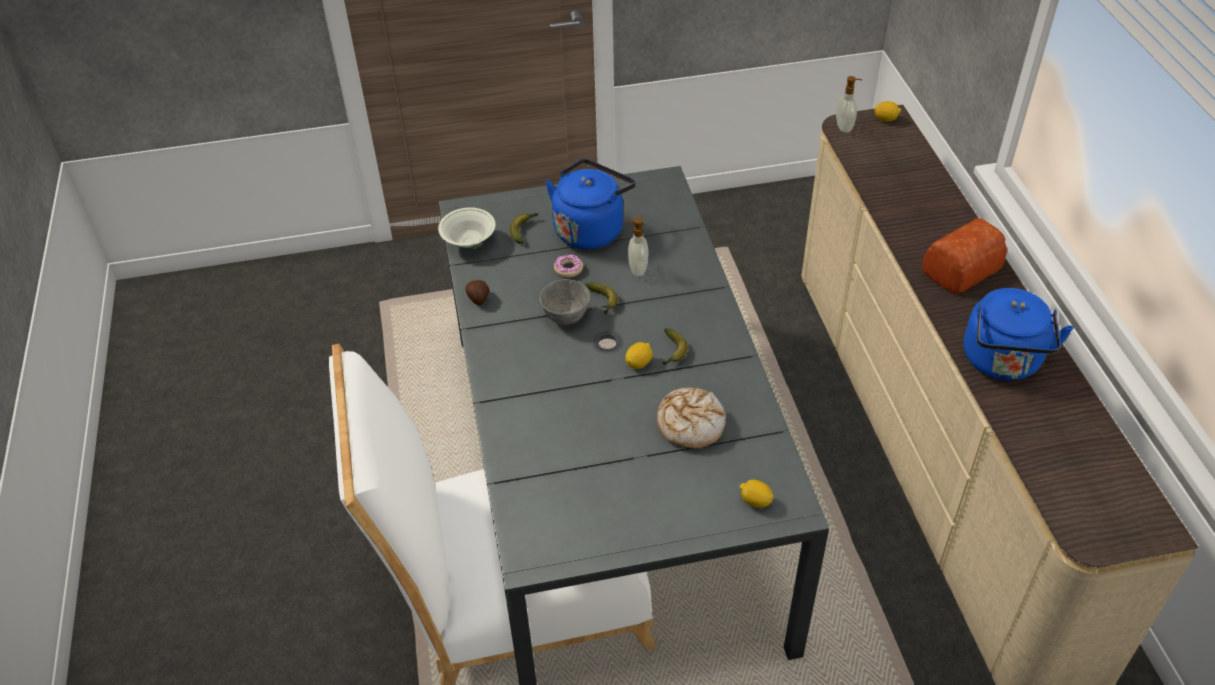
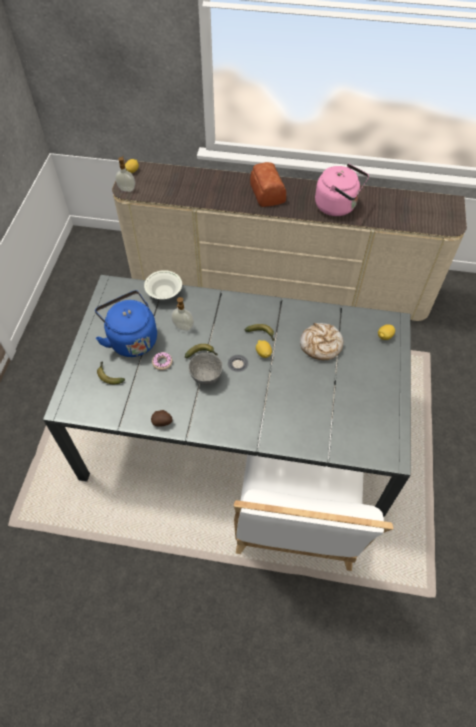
camera: 70 degrees left, 10 degrees up
(469, 242) = (101, 412): white bowl -> white bowl (164, 294)
(1002, 362) = (338, 206): blue kettle -> pink kettle

